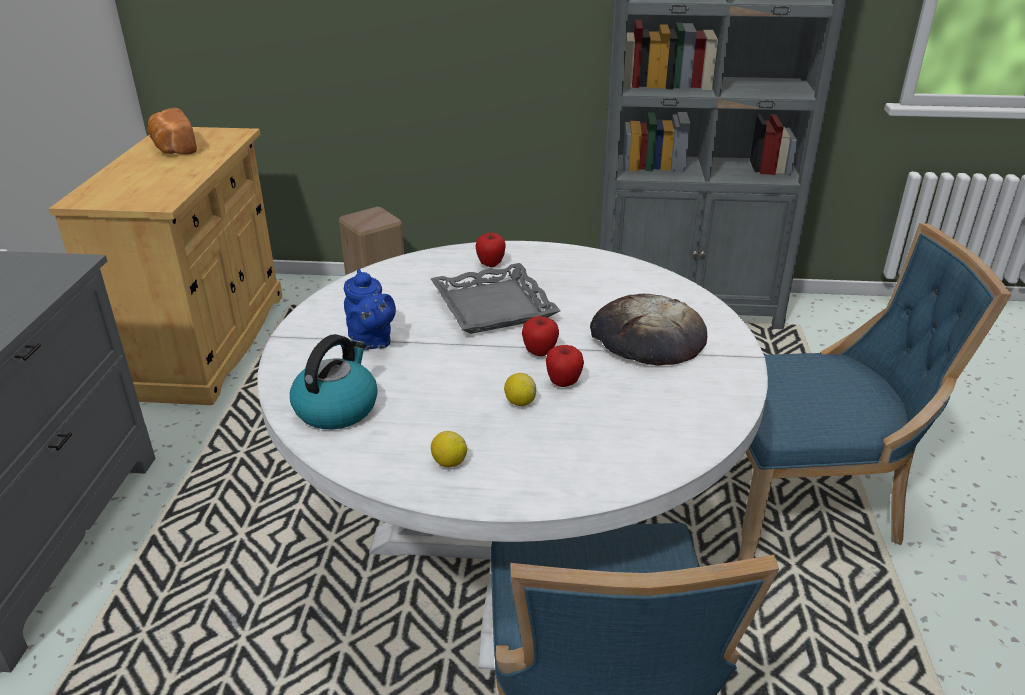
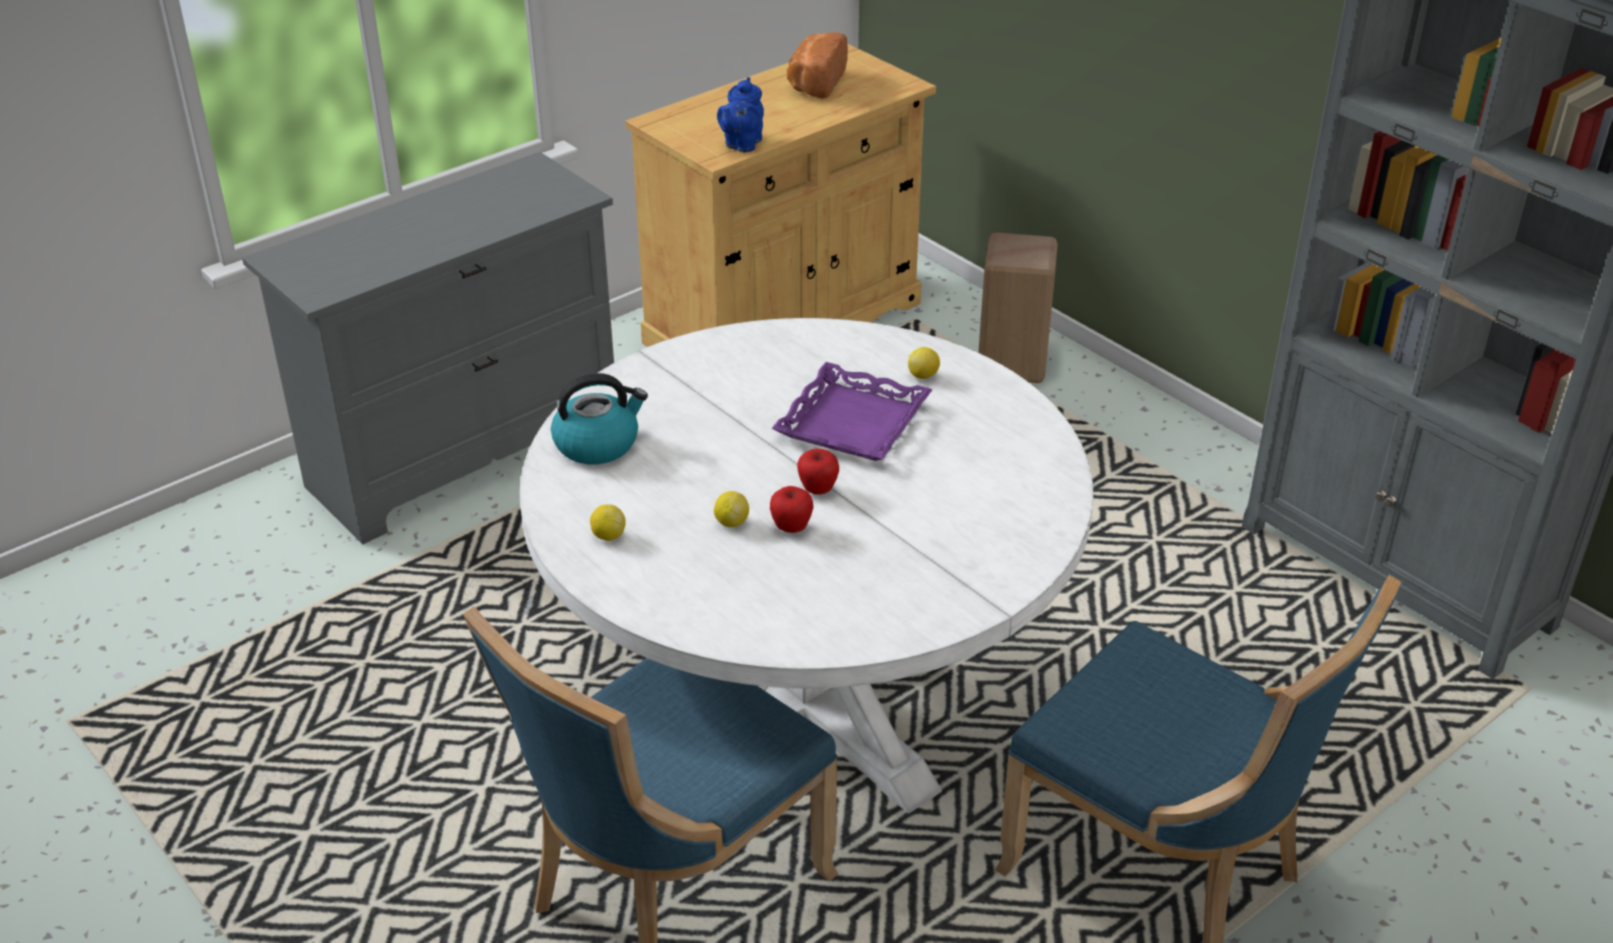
camera: 45 degrees right, 5 degrees up
(371, 341) = (703, 399): blue teapot -> blue teapot (742, 144)
(490, 264) = (923, 376): apple -> lemon
(494, 306) = (854, 423): grey tray -> purple tray
(647, 337) = (936, 532): bread -> none

